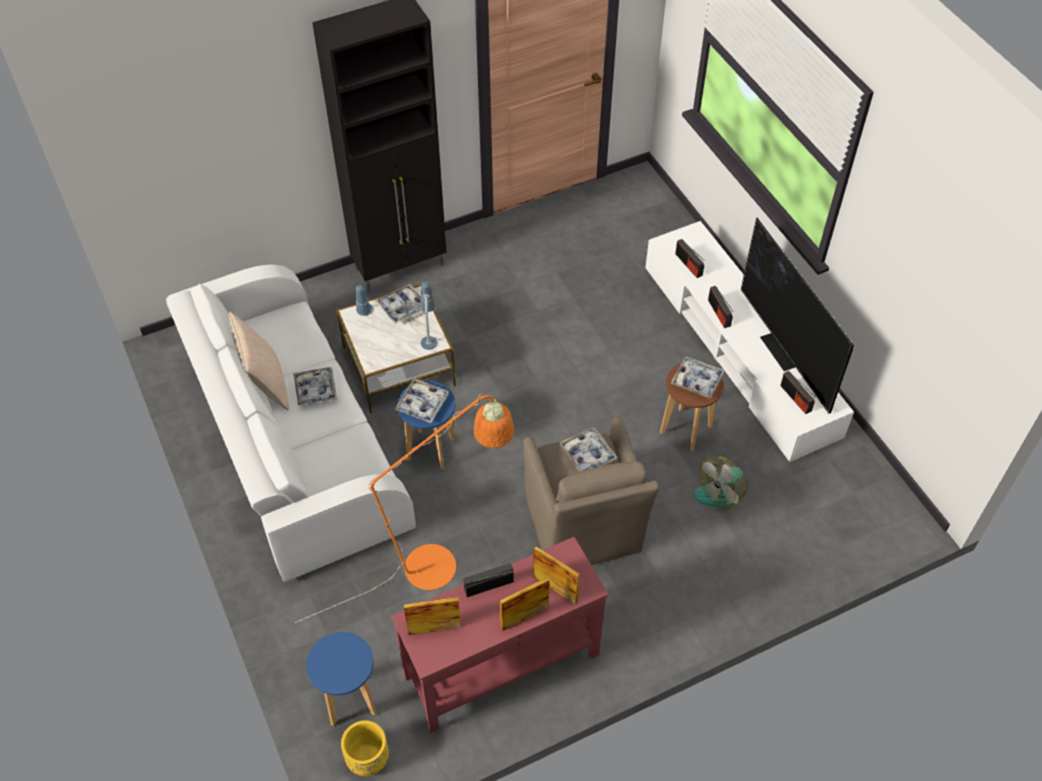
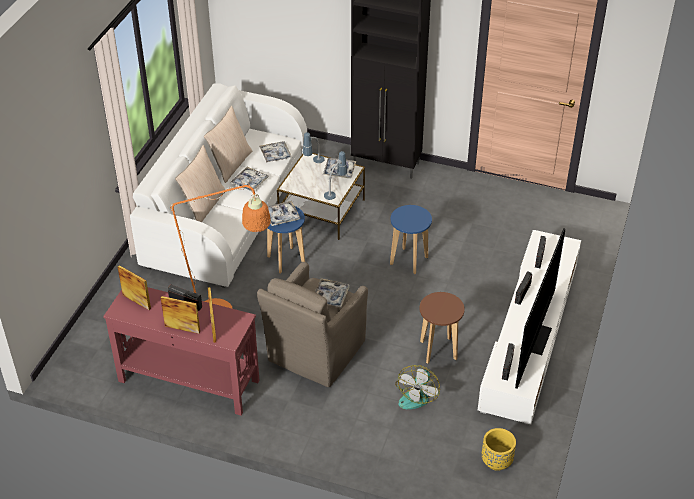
camera: 45 degrees right, 10 degrees down
(298, 455) = (203, 205): none -> beige pillow
(350, 699) = (103, 338): blue stool -> blue stool (409, 260)
(367, 759) = (78, 368): yellow planter -> yellow planter (496, 461)
(697, 380) = (445, 307): tray -> tray (275, 155)
(722, 491) = (416, 395): fan -> fan turned 75 degrees counterclockwise

